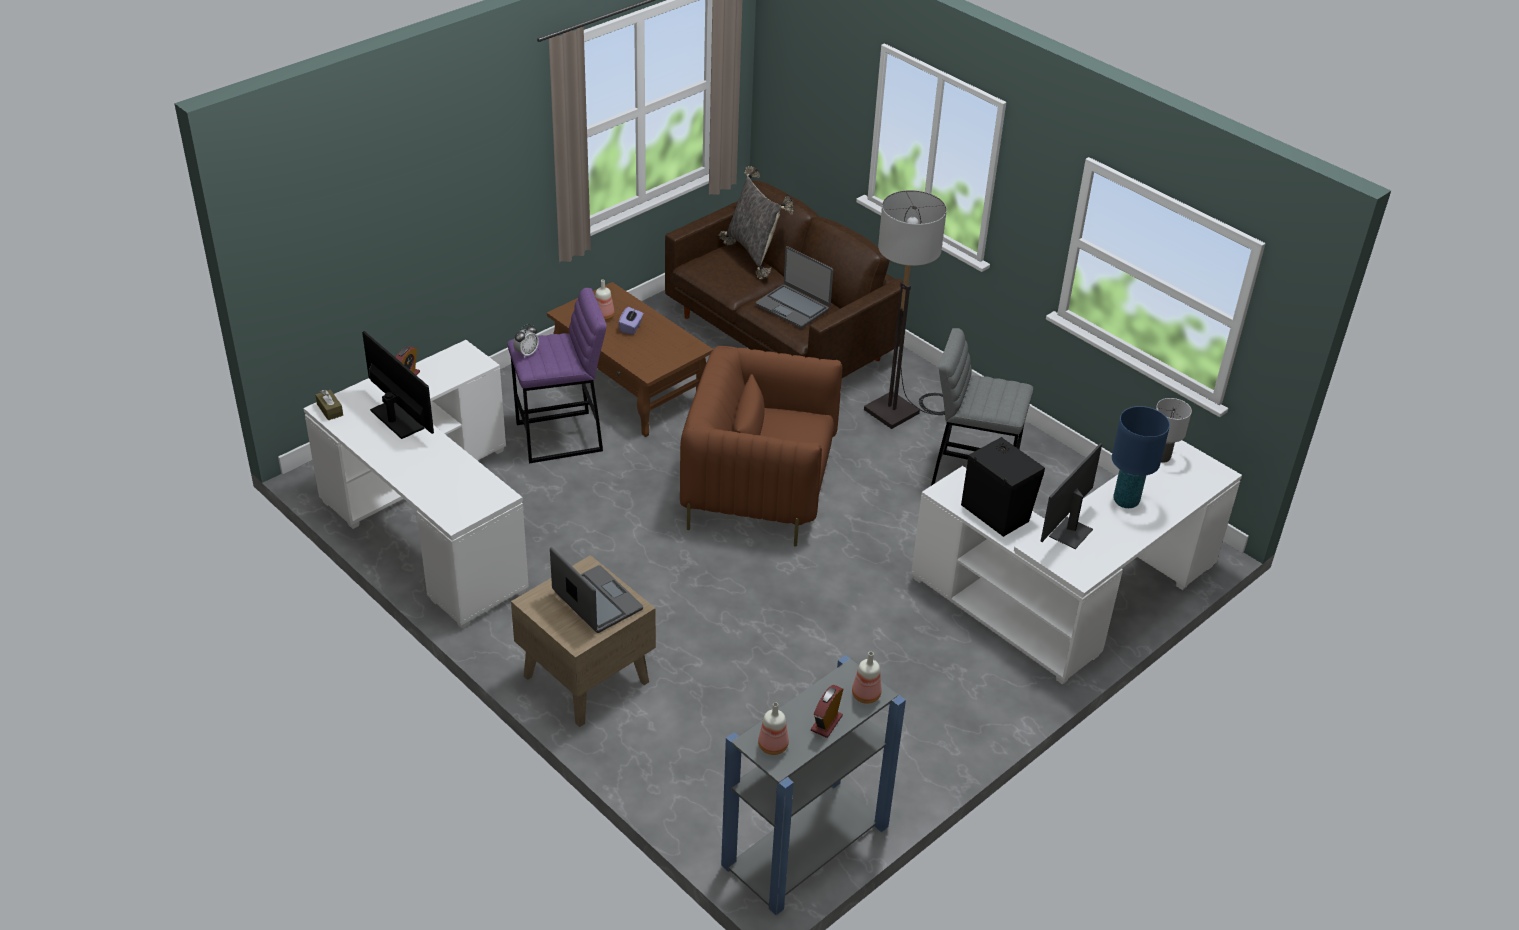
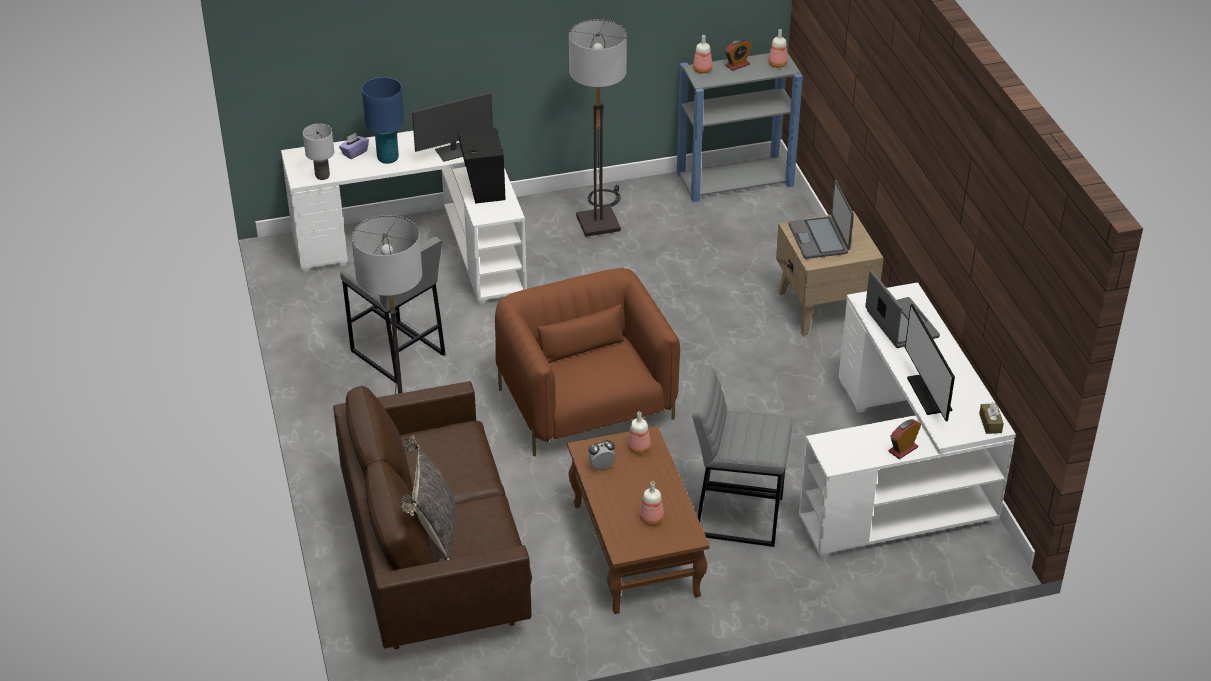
camera: 150 degrees left, 0 degrees up
(526, 353) = (774, 435): alarm clock -> alarm clock (601, 466)
(561, 436) = (736, 516): purple stool -> grey stool
(631, 328) = (632, 494): purple tissue box -> purple tissue box (354, 153)
(651, 362) = (638, 448): none -> bottle
(758, 488) = (587, 405): brown armchair -> brown armchair turned 150 degrees counterclockwise
(793, 307) = (448, 462): laptop -> laptop (900, 324)
(924, 715) = (600, 216): none -> floor lamp

